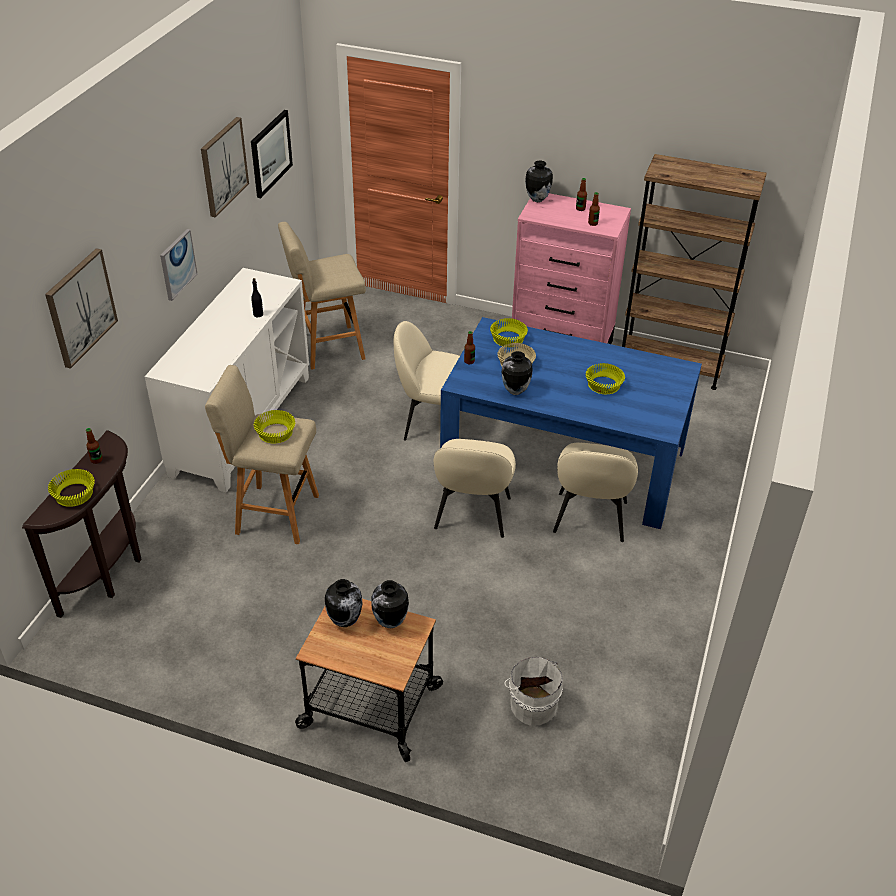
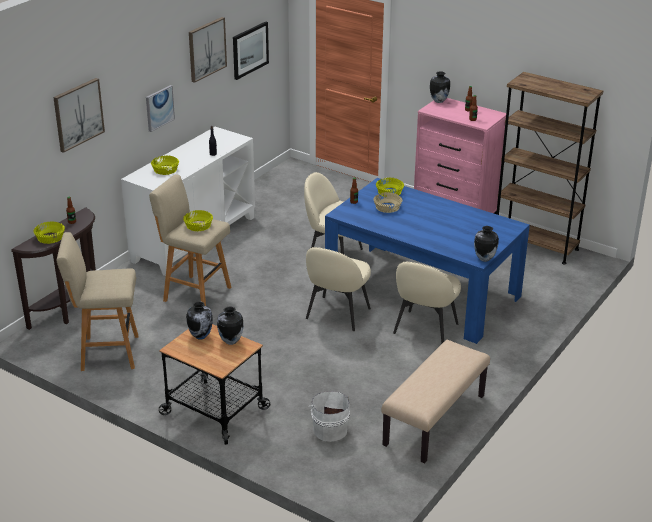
camera: 15 degrees right, 10 degrees down
(328, 347) = (276, 201): beige stool -> beige stool (107, 353)
(515, 391) = (378, 223): vase -> vase (484, 259)
(603, 385) = (446, 228): yellow bowl -> yellow bowl (165, 170)
(658, 662) = (435, 421): none -> beige bench

